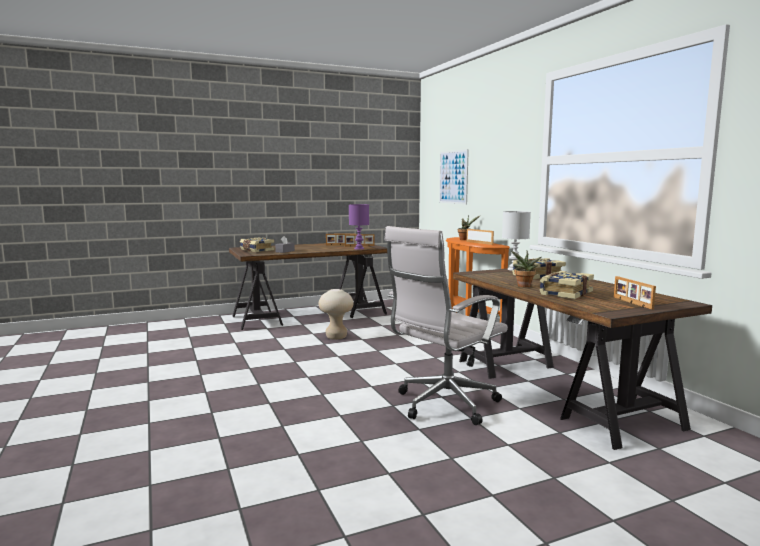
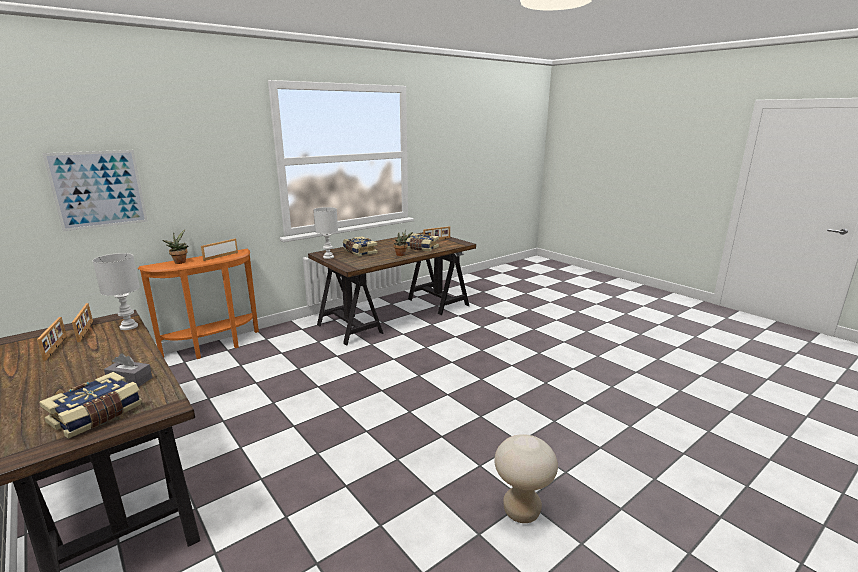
camera: 105 degrees left, 10 degrees up
(336, 337) = (263, 422): beige stool -> beige stool (521, 511)
(358, 248) = (128, 327): purple table lamp -> white table lamp
(443, 405) = (440, 345): white office chair -> none

